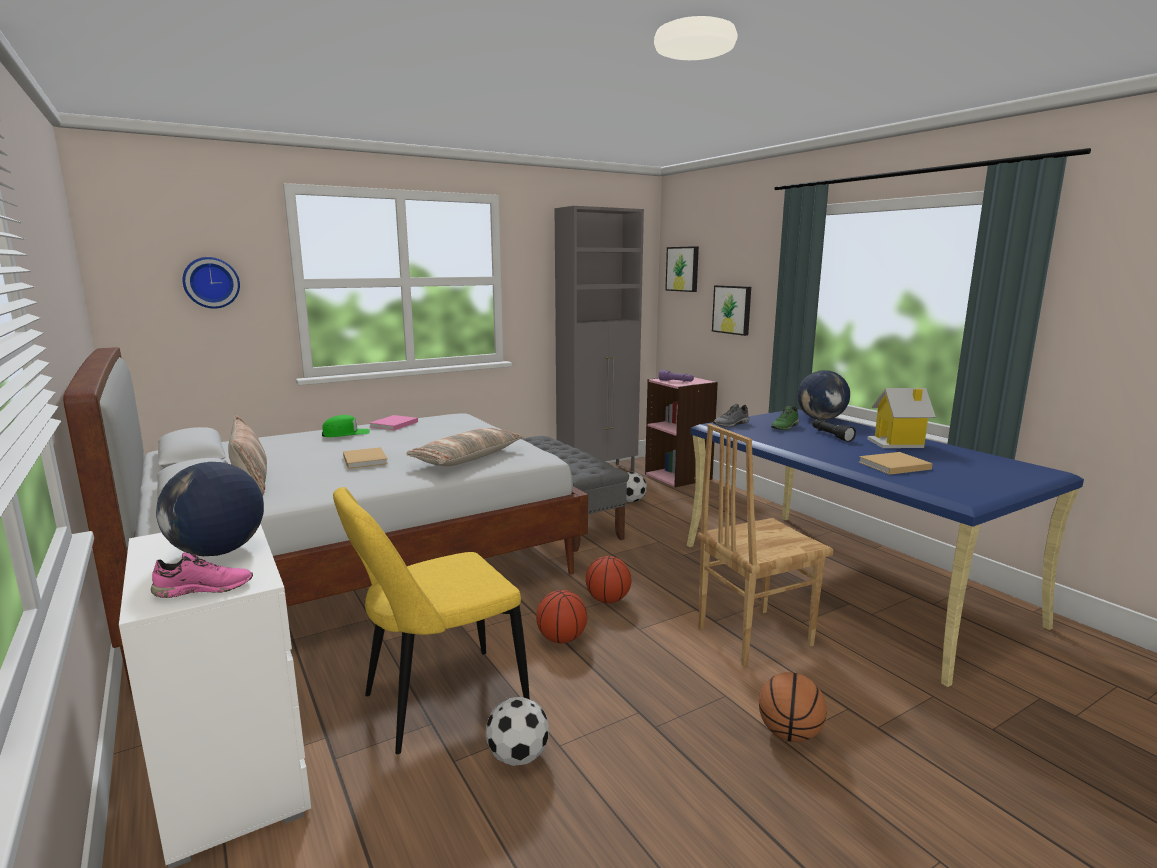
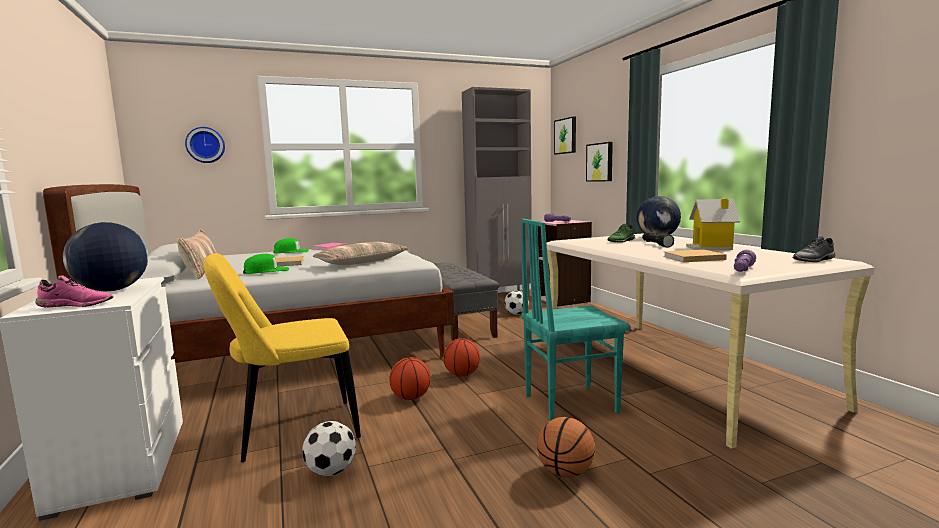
camera: 10 degrees right, 5 degrees down
(348, 478) = (266, 271): none -> green cap
(731, 424) = (577, 240): grey shoe -> grey shoe (814, 260)
(752, 636) = (569, 403): brown chair -> turquoise chair
(847, 582) = (673, 371): blue desk -> beige desk
(964, 491) = (742, 270): none -> purple flashlight

